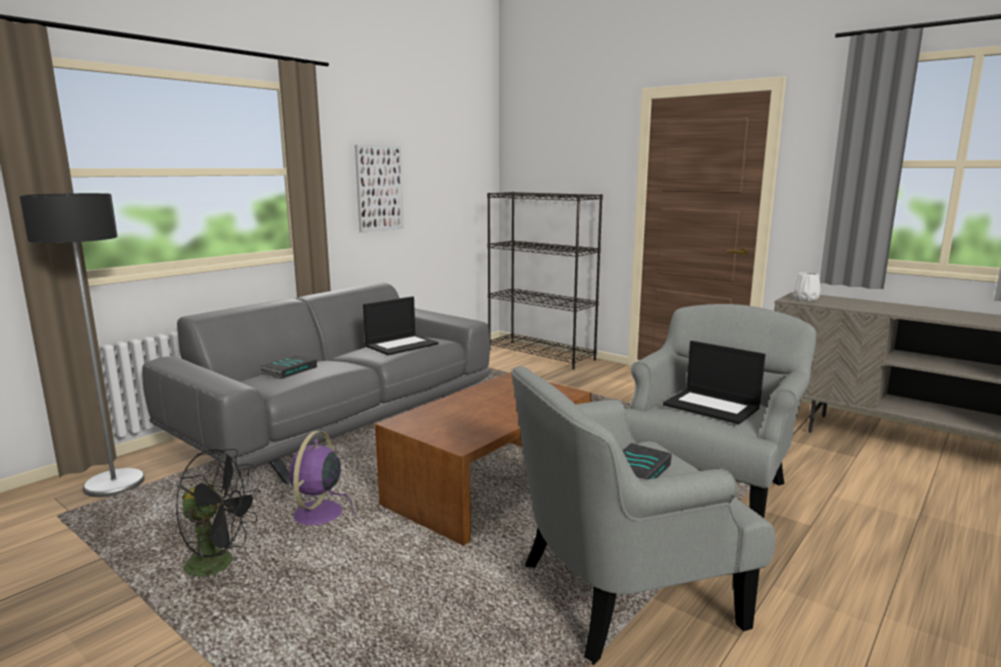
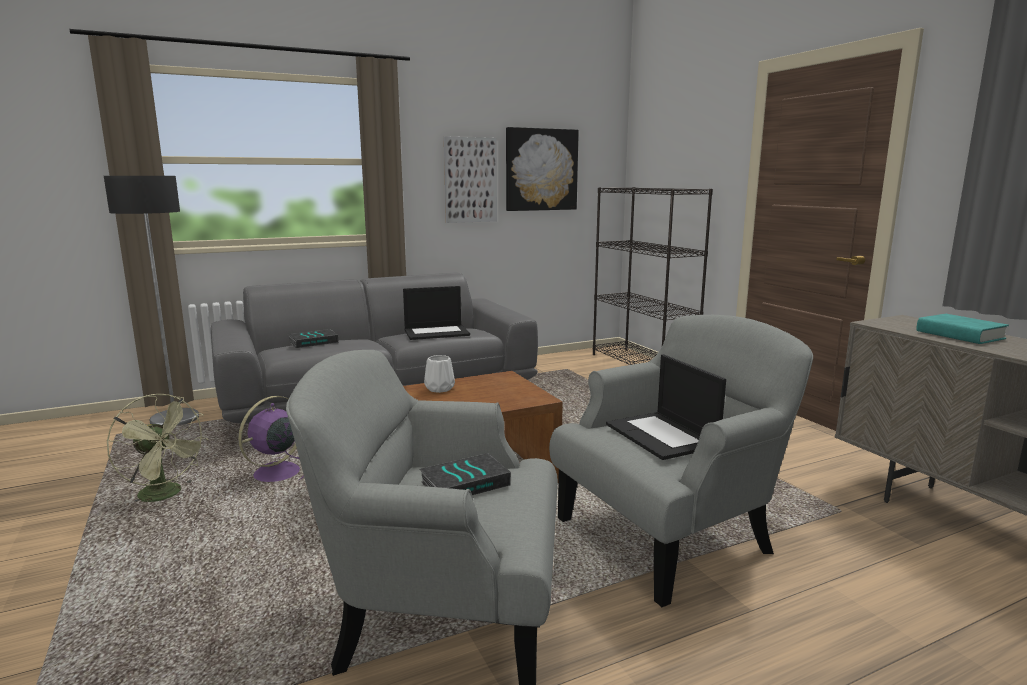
camera: 25 degrees right, 0 degrees up
(220, 564) = (166, 495): black fan -> green fan
(436, 176) = (541, 170): none -> picture
(805, 299) = (898, 324): white vase -> white vase (440, 388)
(851, 303) = (959, 335): none -> turquoise book

